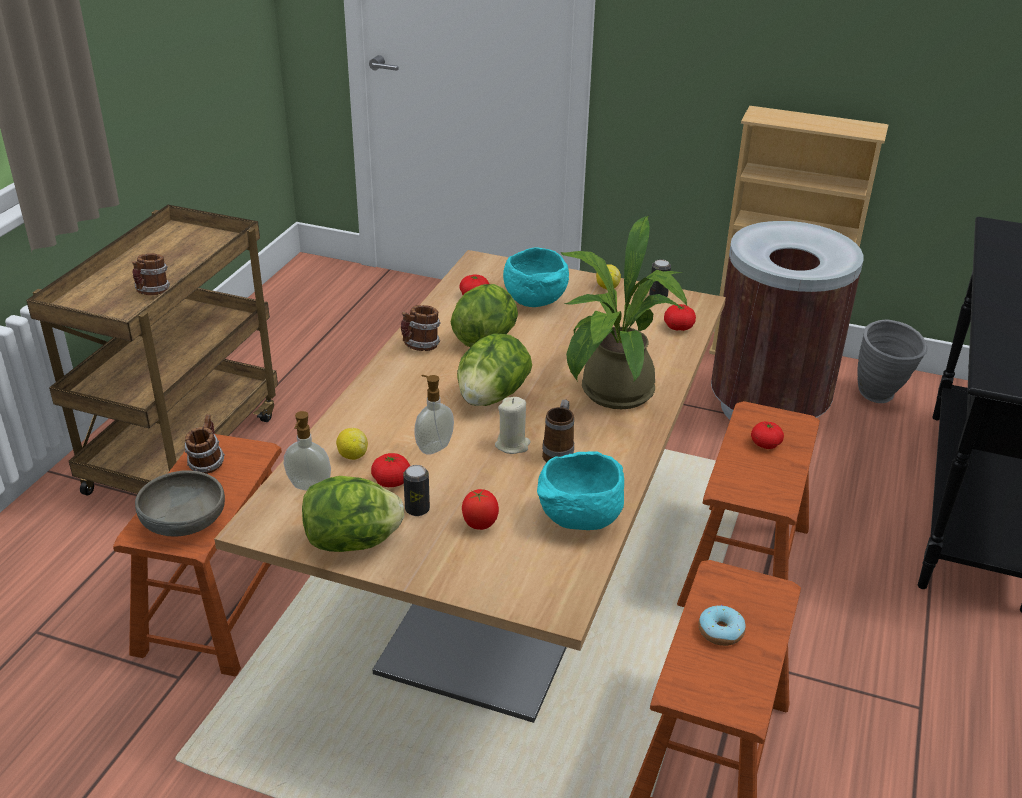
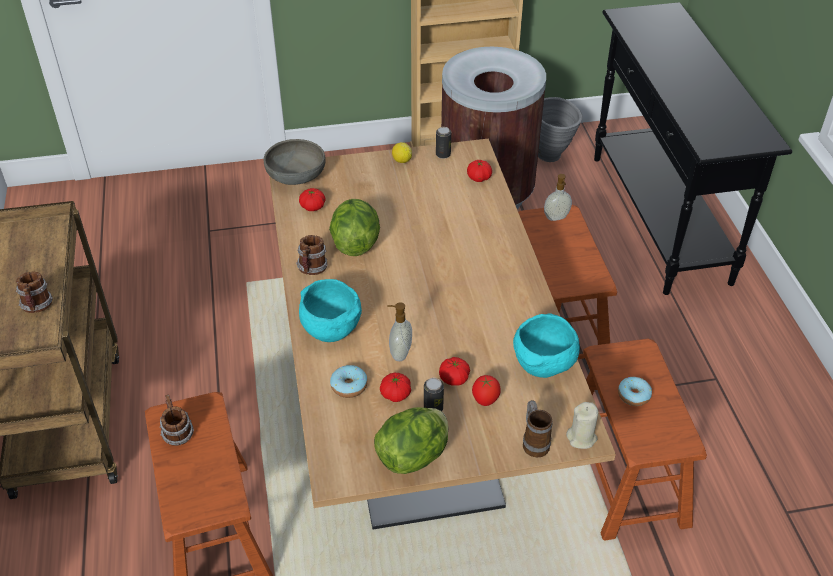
camera: 30 degrees left, 10 degrees up
(184, 523) = (207, 492): grey bowl -> grey bowl (296, 176)
(308, 487) = (342, 427): soap dispenser -> soap dispenser (556, 218)
(352, 455) = (349, 386): lemon -> donut
(491, 398) = (403, 293): lettuce -> none
(512, 445) = (451, 326): beige candle -> beige candle (581, 438)
(534, 301) = (359, 193): turquoise bowl -> turquoise bowl (329, 329)
(559, 453) = (487, 319): mug -> mug (534, 442)
(612, 396) = (482, 256): potted plant -> none
(765, 444) = (559, 240): tomato -> tomato (454, 378)

